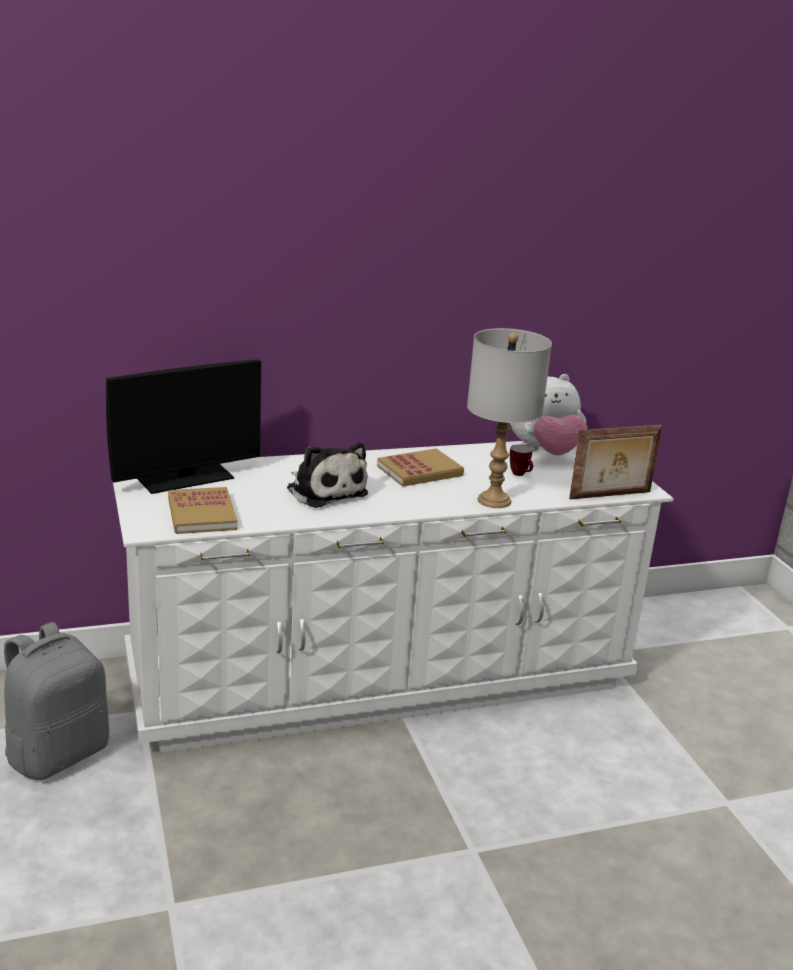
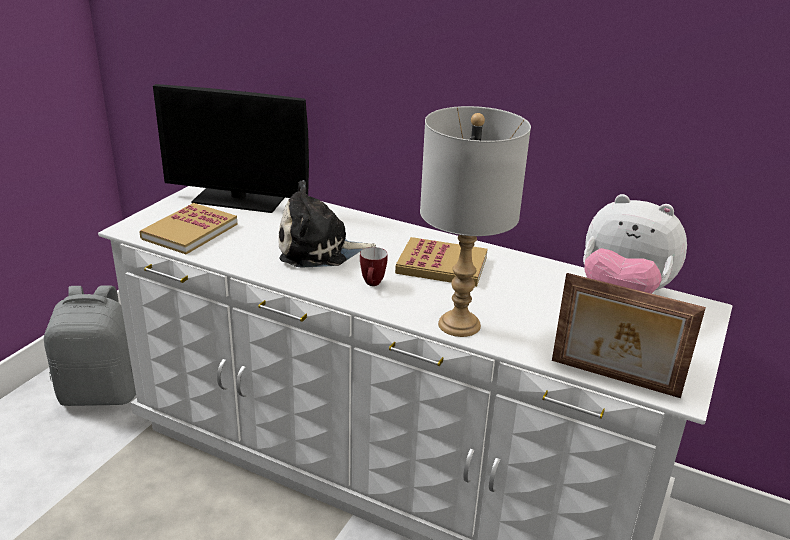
camera: 45 degrees right, 5 degrees up
(325, 491) = (319, 250): plush toy -> plush toy turned 75 degrees clockwise
(520, 475) = (544, 310): mug -> mug (372, 285)

